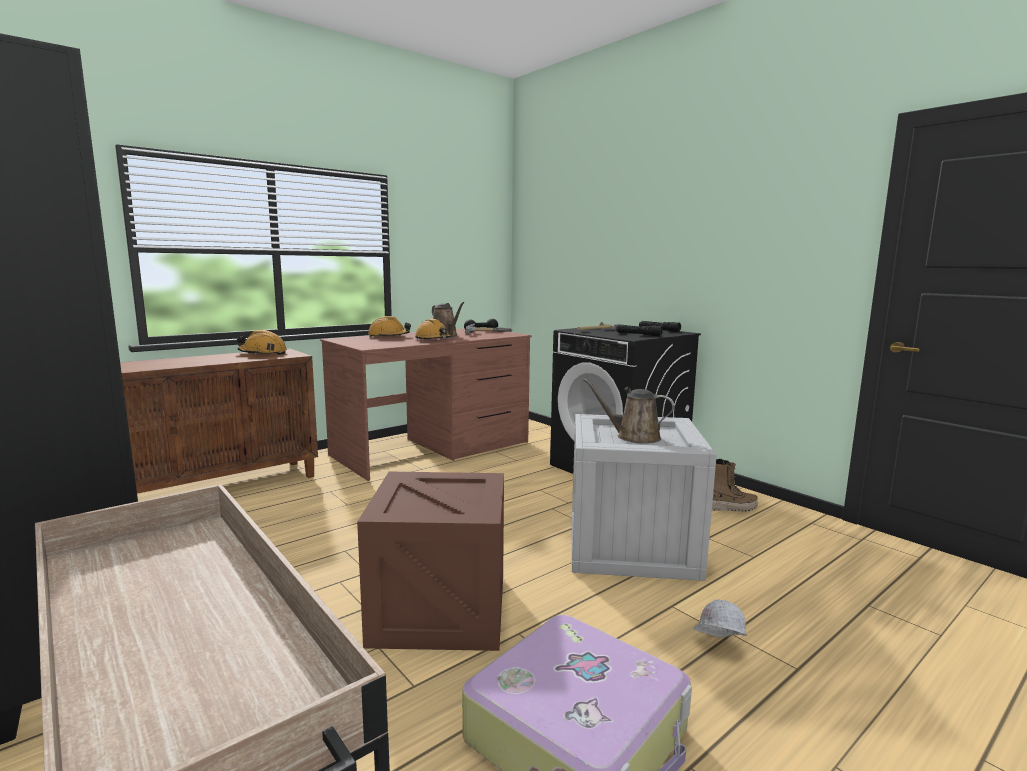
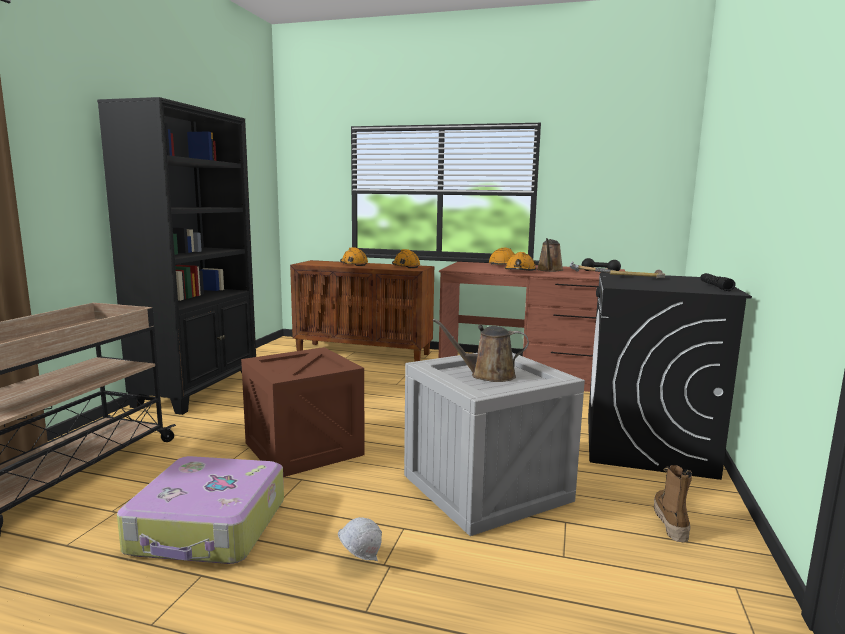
camera: 55 degrees right, 0 degrees up
(179, 361) = (354, 264): none -> orange hard hat
(633, 437) = (488, 375): brown watering can -> brown watering can turned 75 degrees counterclockwise
(638, 335) = (651, 285): black flashlight -> none
(730, 508) = (670, 522): boot -> boot turned 135 degrees counterclockwise

